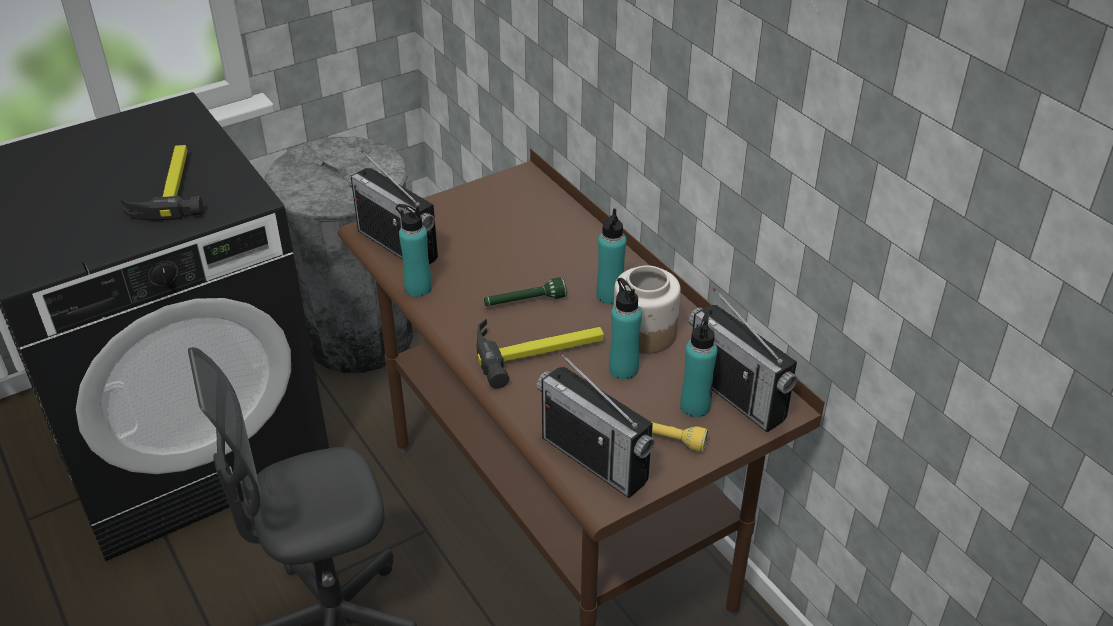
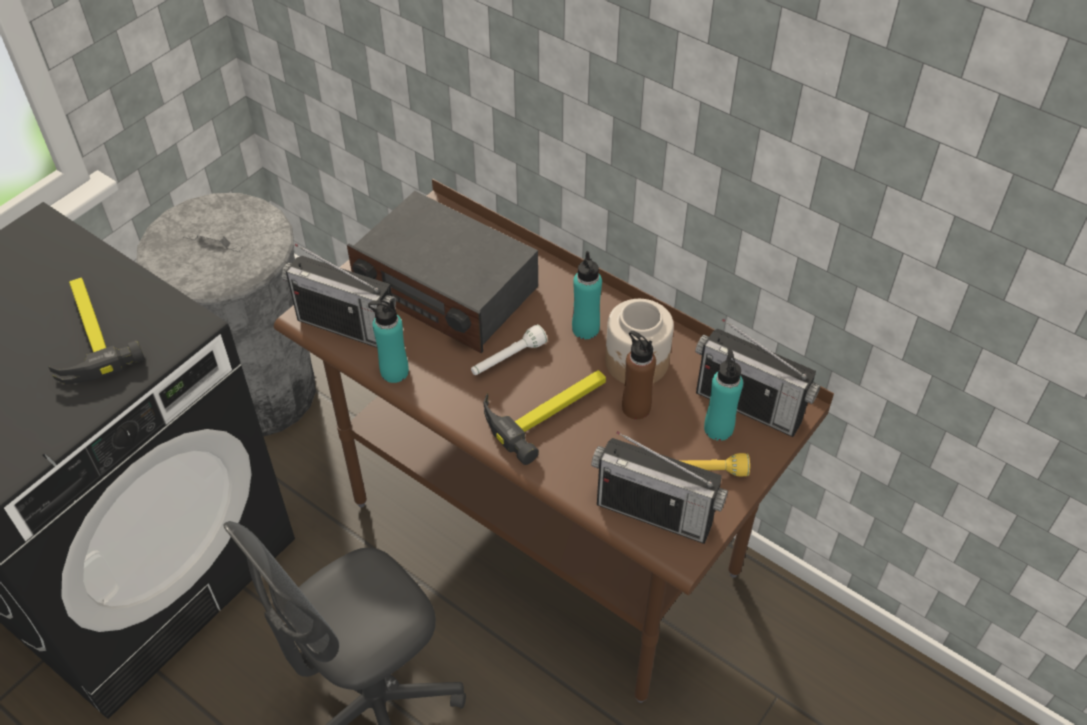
camera: 20 degrees left, 10 degrees up
(499, 236) = (446, 288): none -> radio
(524, 302) = (507, 359): green flashlight -> white flashlight
(623, 369) = (636, 407): turquoise bottle -> brown bottle

